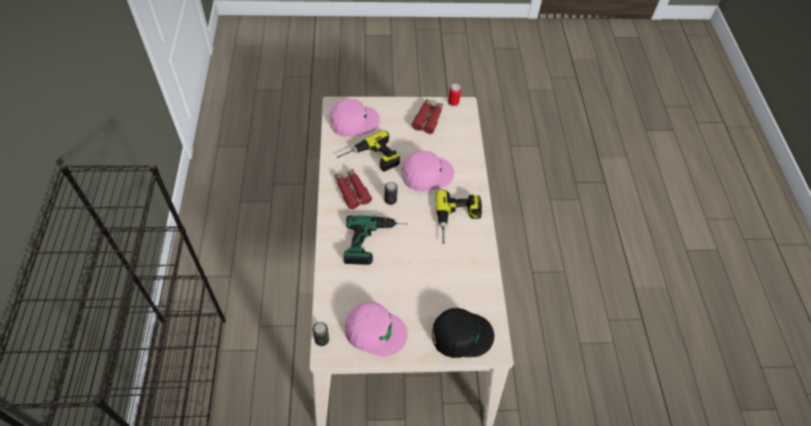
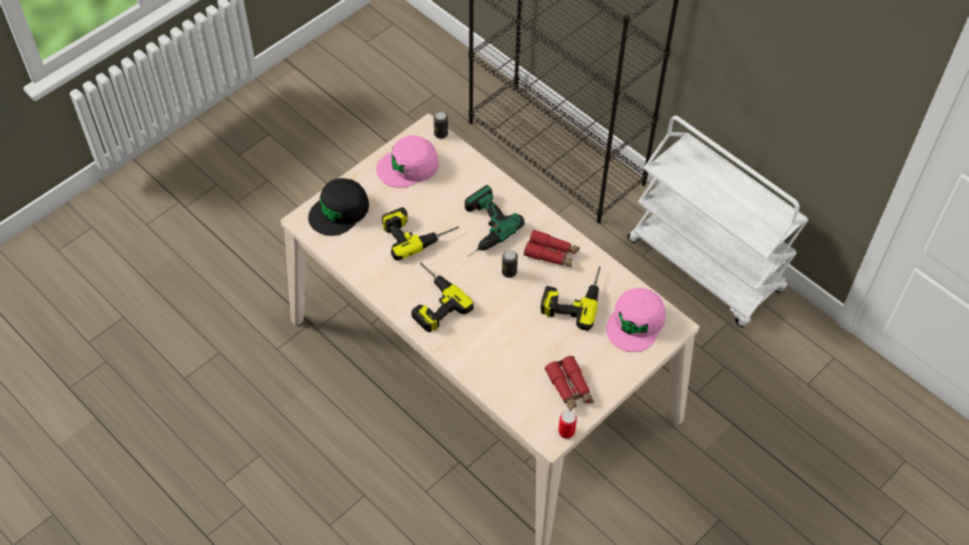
camera: 140 degrees right, 0 degrees up
(206, 239) = (706, 266): none -> white cart
(420, 273) = (417, 231): none -> power drill
(426, 174) = (505, 324): pink cap -> none

